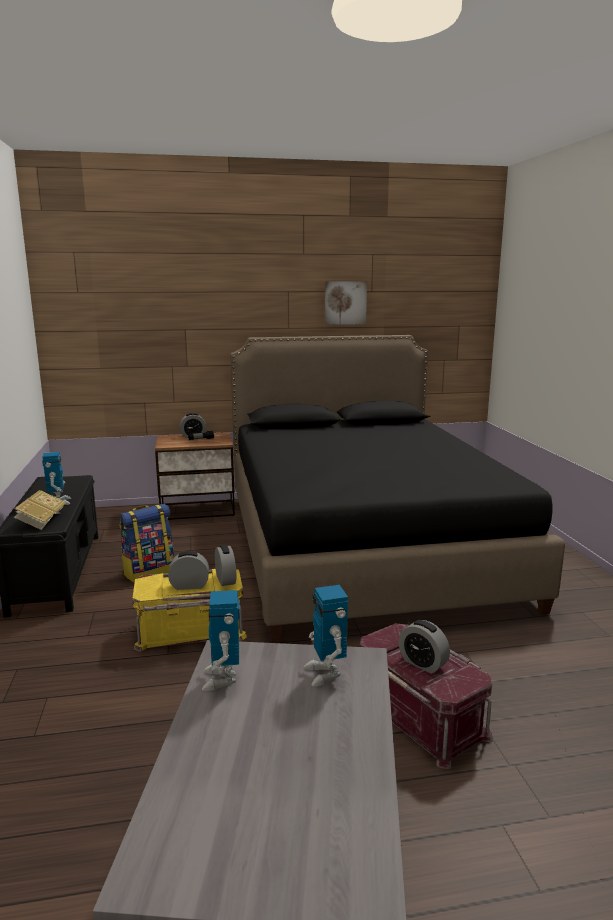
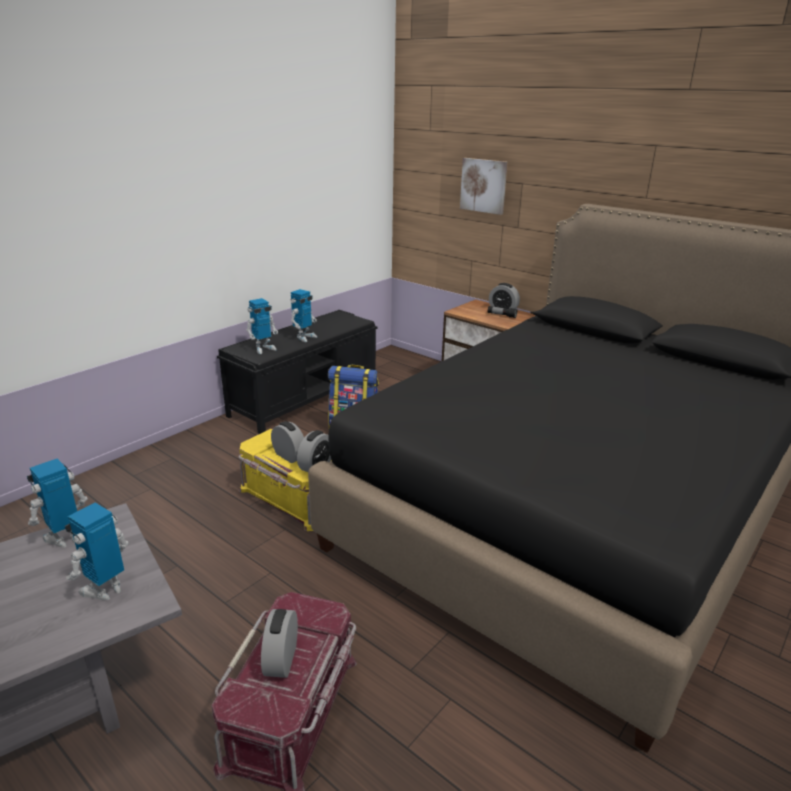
camera: 50 degrees right, 10 degrees up
(41, 521) = (263, 349): book -> toy robot
(345, 302) = (739, 169): picture -> picture (484, 185)

